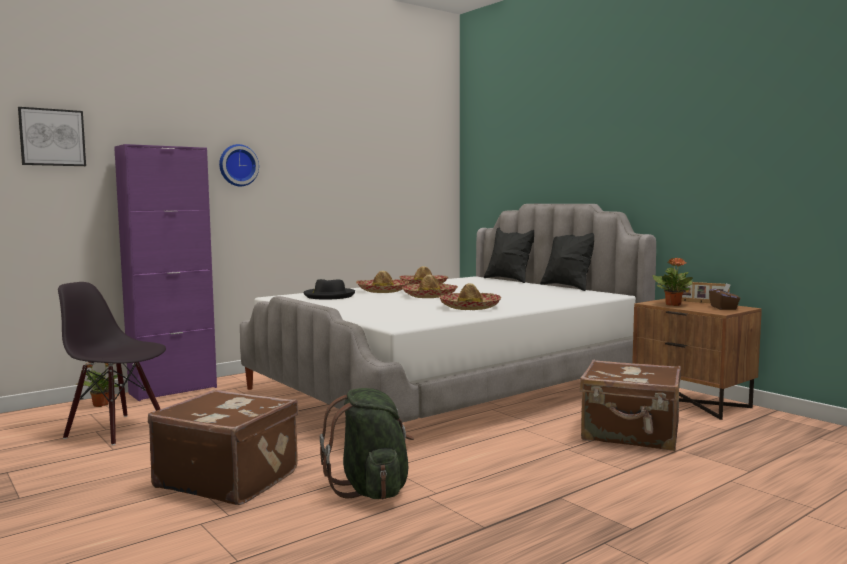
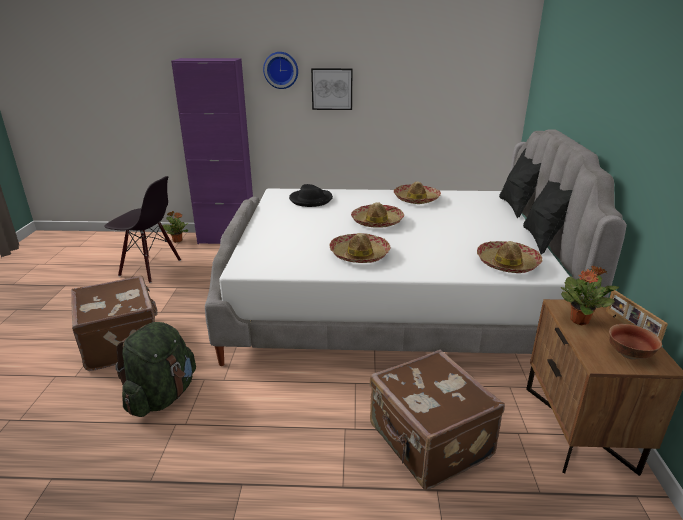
camera: 40 degrees right, 20 degrees up
(52, 137) = (141, 52): picture -> picture (332, 89)
(117, 430) = (150, 268): black chair -> black chair turned 135 degrees clockwise
(382, 291) = (364, 201): hat -> hat (507, 263)
(723, 308) = (629, 354): brown tissue box -> bowl

